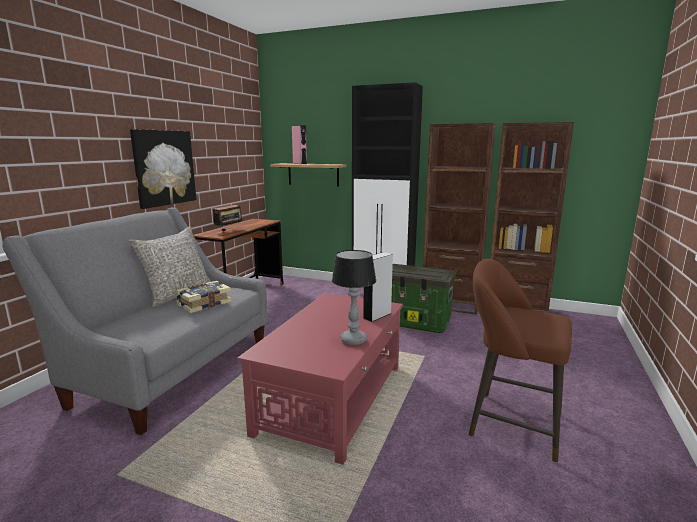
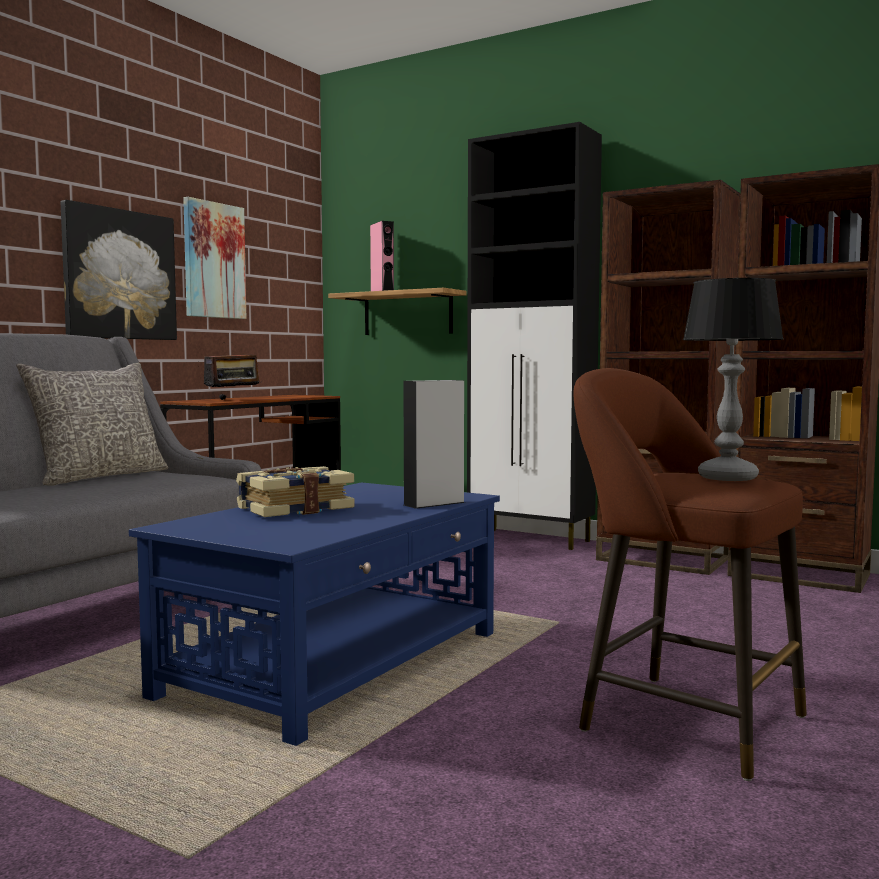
camera: 10 degrees right, 10 degrees down
(204, 304) = (132, 485): book -> book (294, 509)
(210, 151) = (213, 260): none -> picture
(333, 398) = (338, 663): red coffee table -> blue coffee table
(354, 340) = (359, 522): table lamp -> table lamp (728, 477)
(417, 322) = (574, 579): storage box -> none

